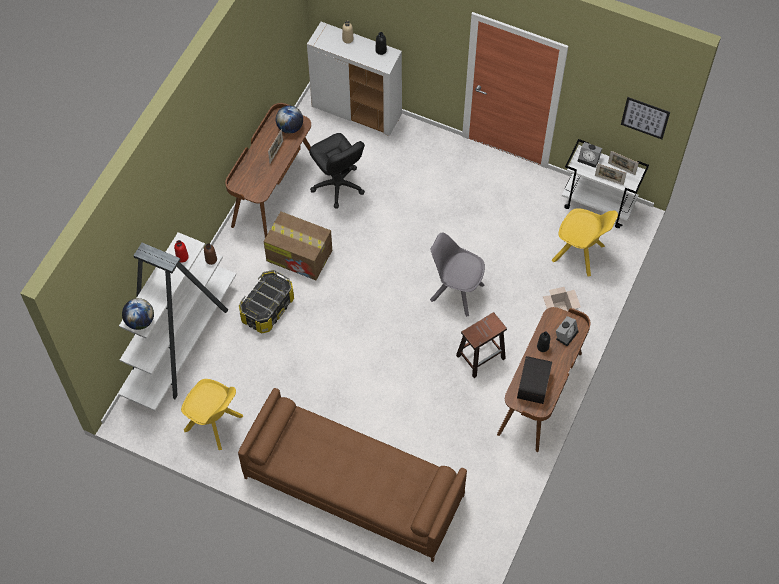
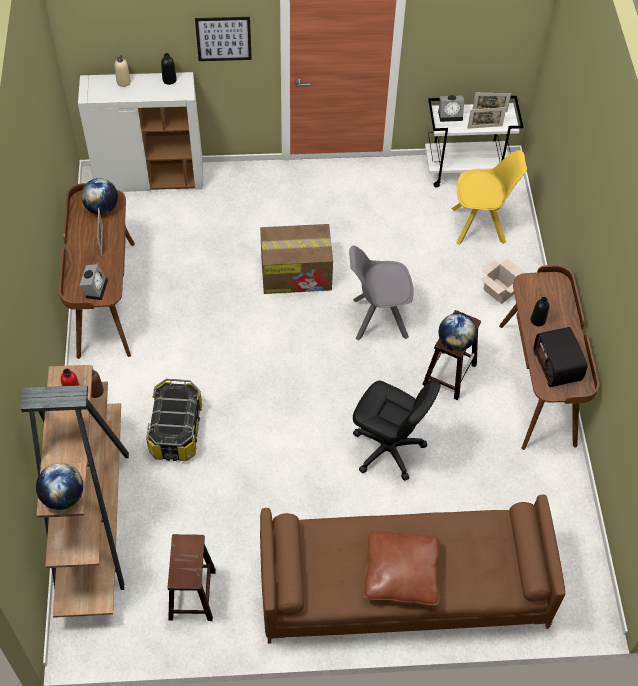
camera: 30 degrees left, 5 degrees down
(181, 343) = (93, 517): white bookcase -> brown bookcase
(215, 424) = (192, 595): yellow chair -> brown stool
(300, 256) = (179, 355): cardboard box -> cardboard box (297, 273)
(337, 185) = (176, 262): black office chair -> black office chair (388, 449)
(342, 474) = (401, 573): none -> brown pillow
(477, 336) = (455, 342): none -> globe
(566, 334) = (553, 296): alarm clock -> alarm clock (95, 288)
(645, 117) = (509, 33): picture -> picture (223, 38)

